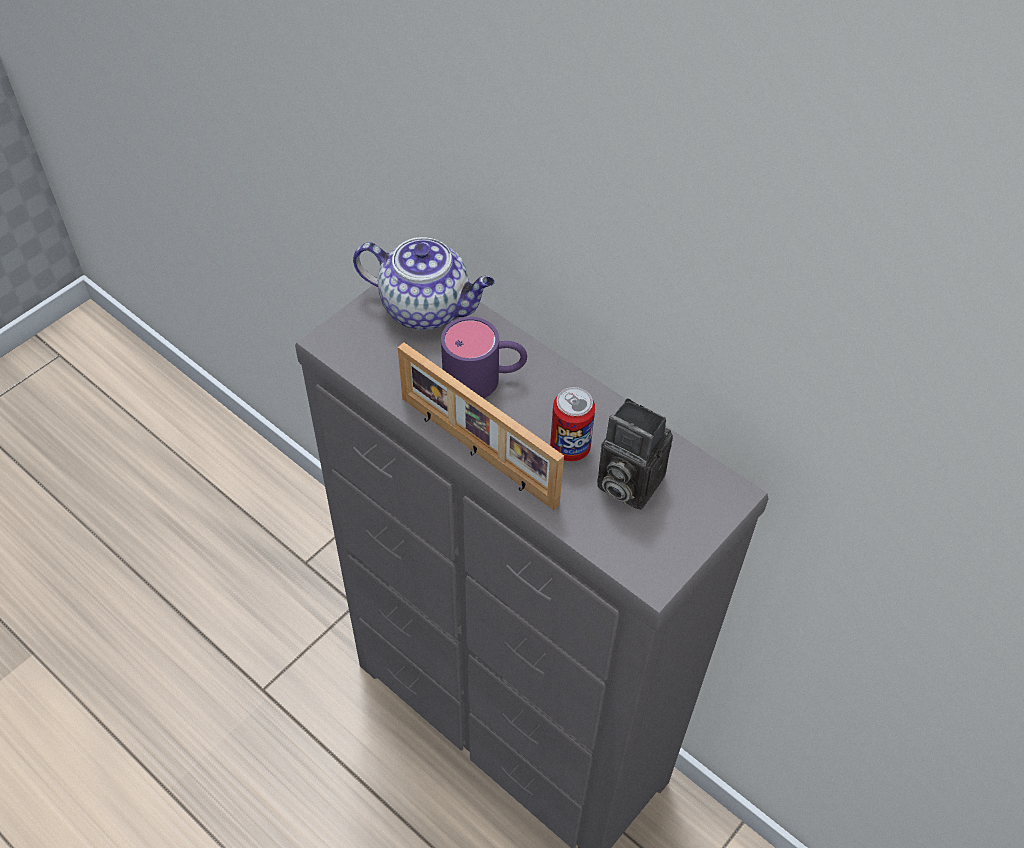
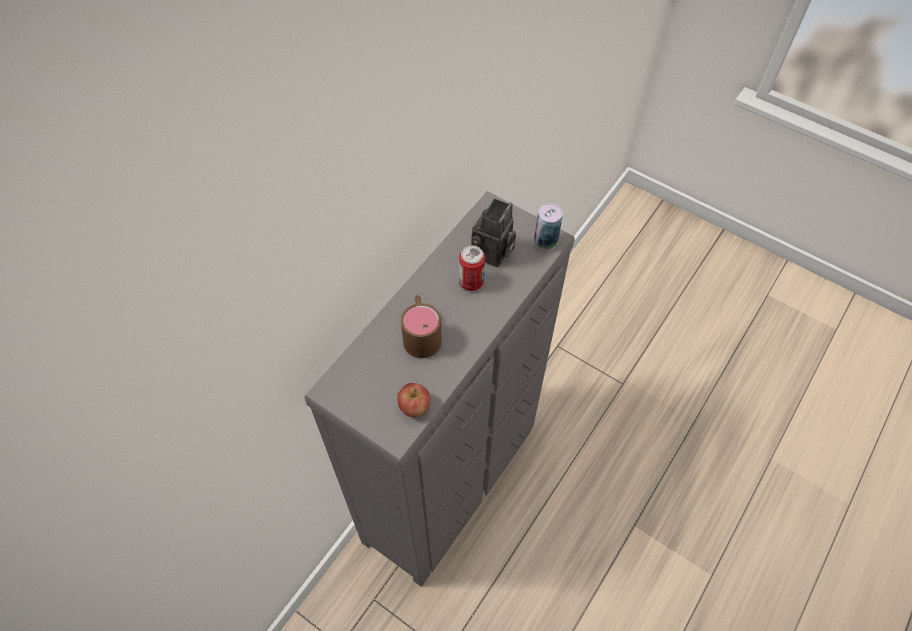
camera: 95 degrees left, 5 degrees up
(366, 362) = (414, 407): none -> apple
(427, 308) = (359, 376): teapot -> none
(476, 452) = (482, 331): picture frame -> none
(484, 378) = (421, 333): purple mug -> brown mug
(646, 564) = (545, 242): none -> can

